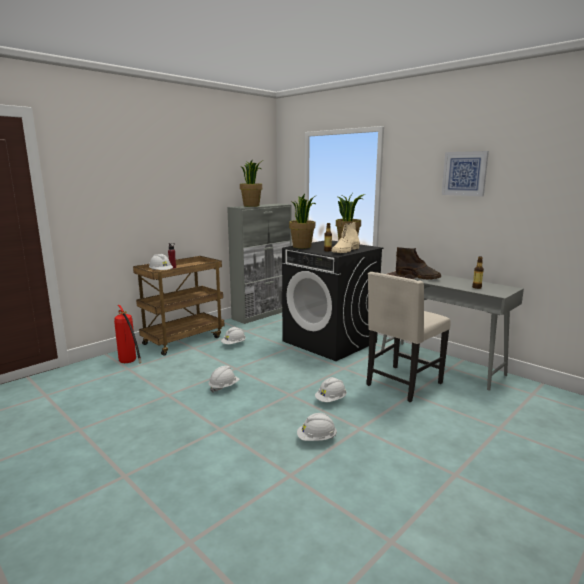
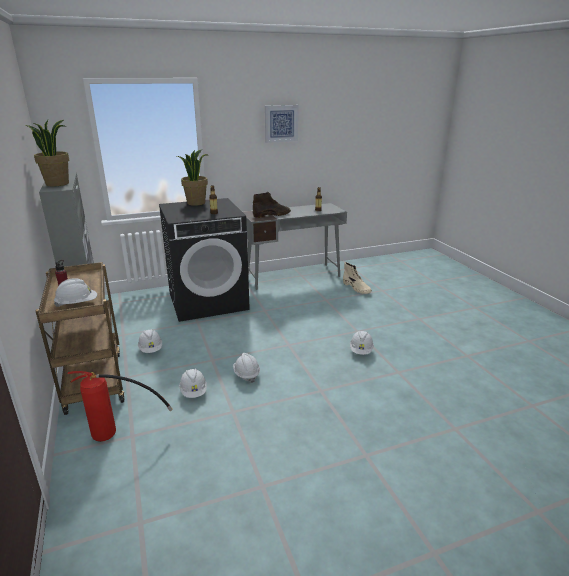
camera: 65 degrees left, 10 degrees up
(302, 247) = (179, 216): potted plant -> none
(331, 400) = (311, 330): white hard hat -> white hard hat (194, 391)
(345, 251) = (226, 209): beige boot -> beige boot (356, 288)
(402, 384) = (310, 298): beige chair -> none

